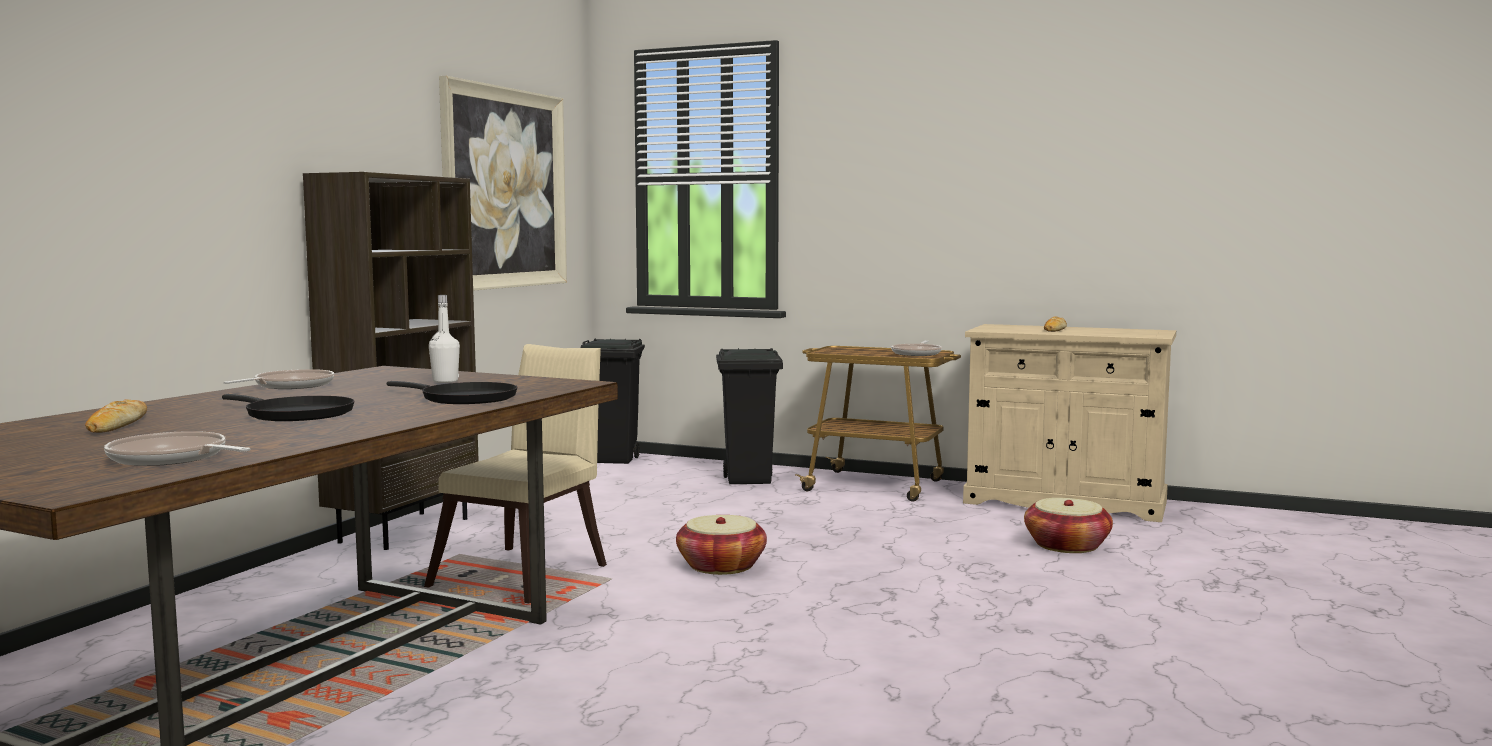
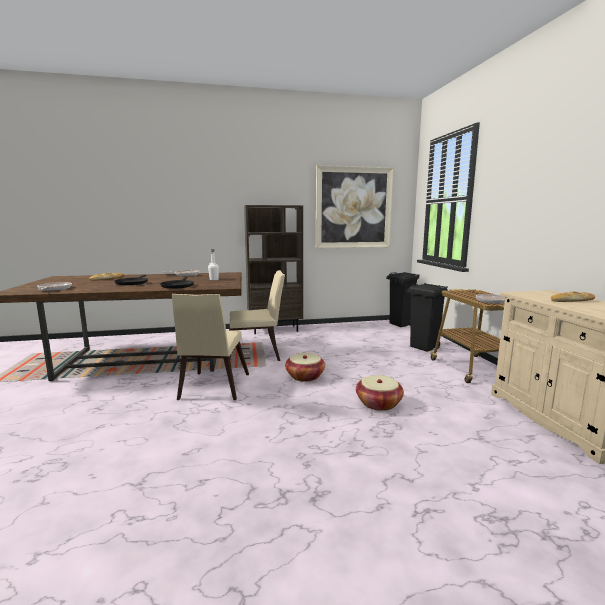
camera: 55 degrees right, 5 degrees up
(643, 637) = (212, 388): none -> beige chair
(1067, 546) = (474, 442): basket -> basket (378, 403)

